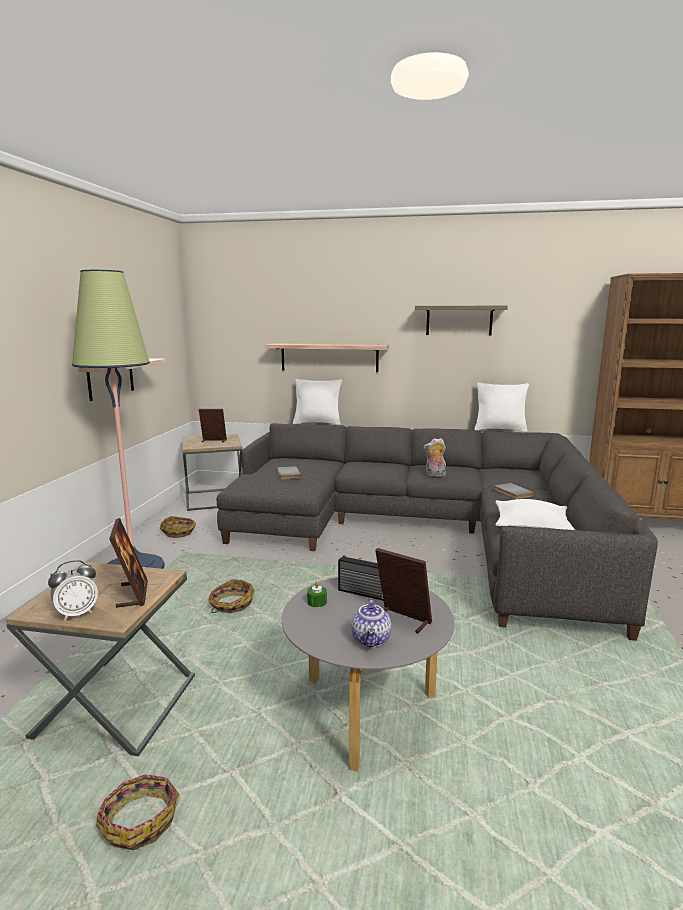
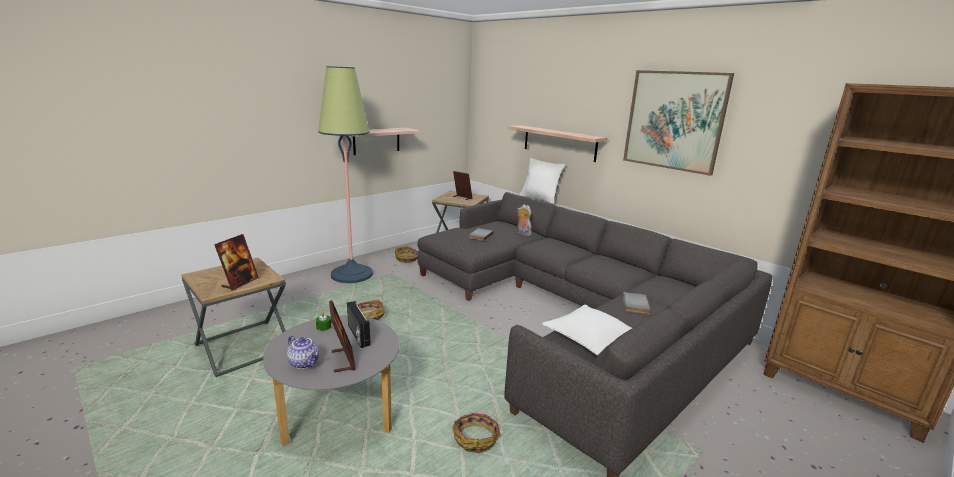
camera: 35 degrees right, 5 degrees up
(77, 613) = (204, 283): alarm clock -> none
(140, 820) = (177, 408): basket -> basket (476, 438)
(372, 640) = (305, 363): teapot -> teapot turned 90 degrees counterclockwise
(435, 475) = (594, 268): plush toy -> plush toy (522, 234)
(459, 320) = (674, 120): shelf -> picture
(500, 429) = (693, 240): white pillow -> none

